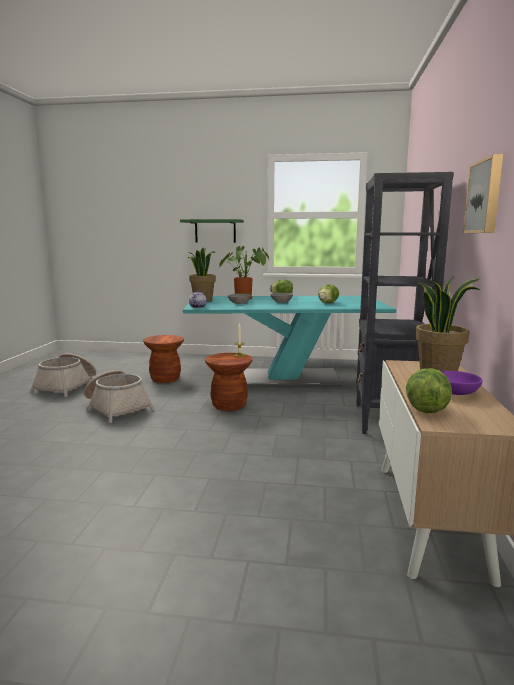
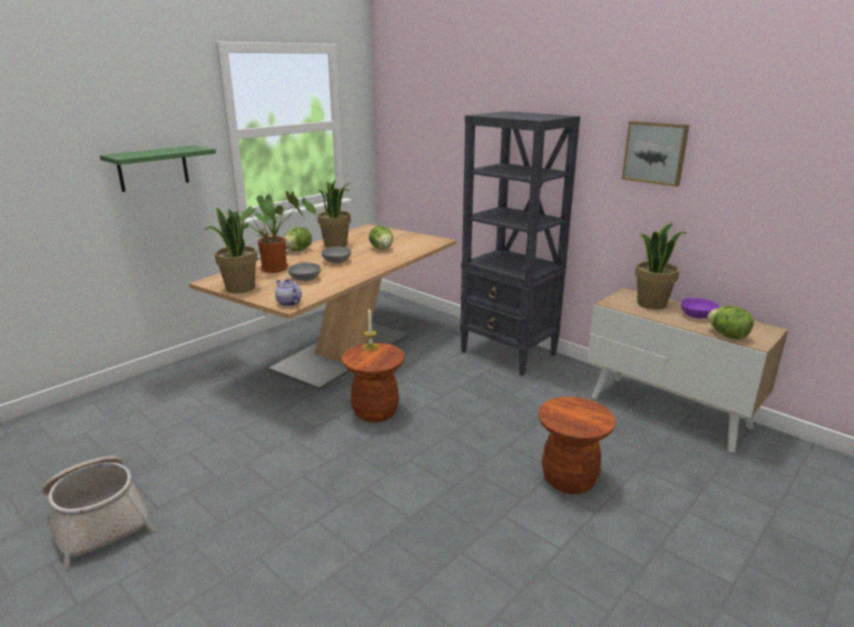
camera: 55 degrees left, 10 degrees up
(116, 408) = (272, 493): basket -> none
(165, 379) = (217, 423): brown stool -> brown stool (569, 479)
(284, 378) = (342, 353): turquoise dining table -> beige dining table
(310, 298) = (336, 245): none -> potted plant

